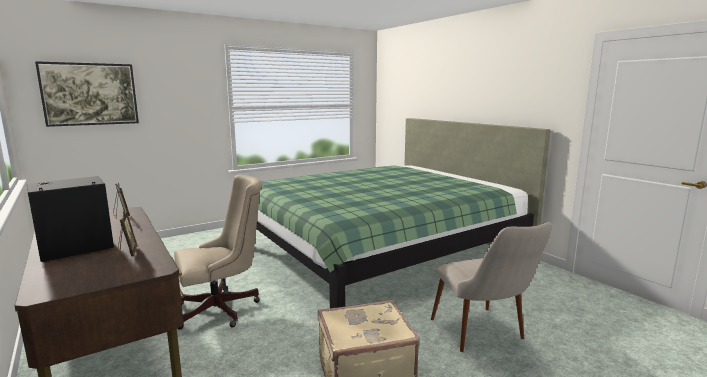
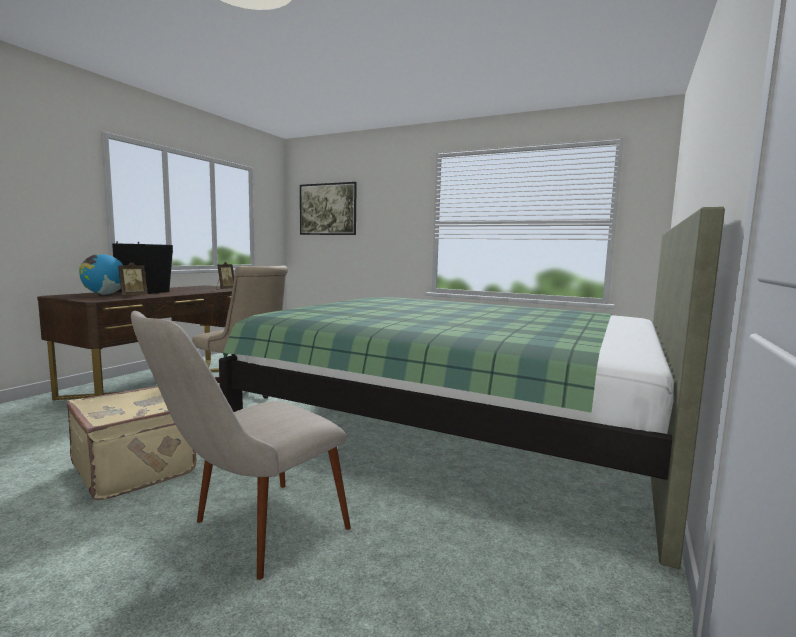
camera: 60 degrees right, 5 degrees down
(77, 267) = (104, 294): none -> globe

